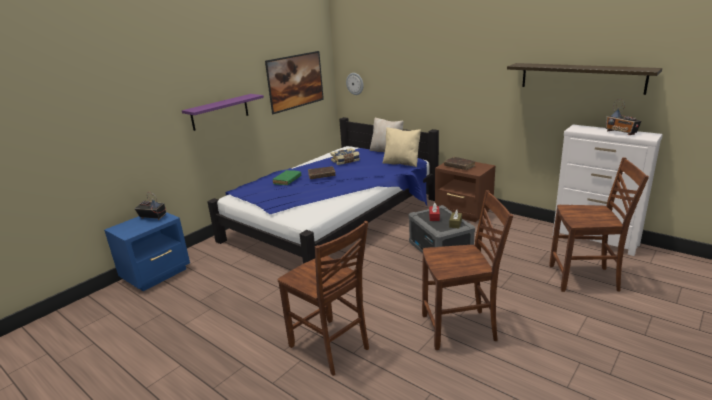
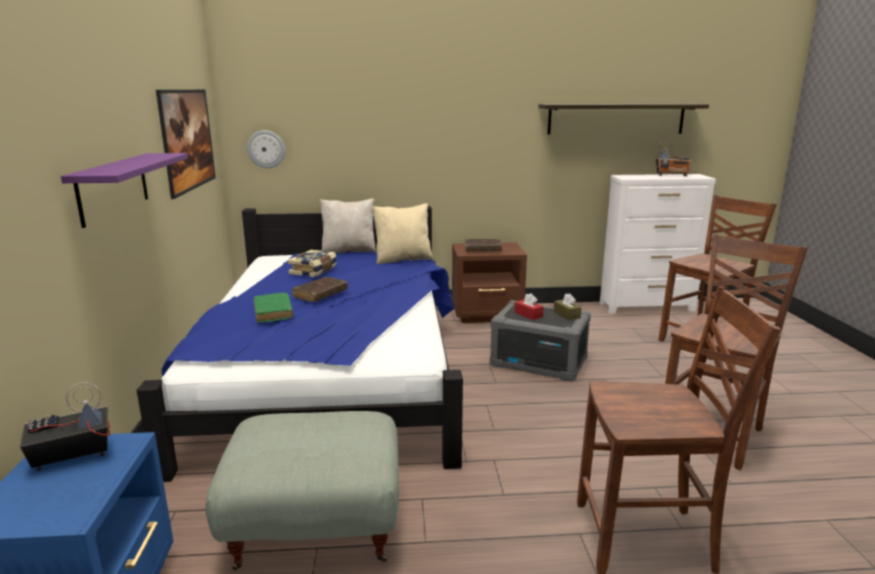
camera: 45 degrees left, 5 degrees down
(235, 279) = (316, 525): none -> grey ottoman

